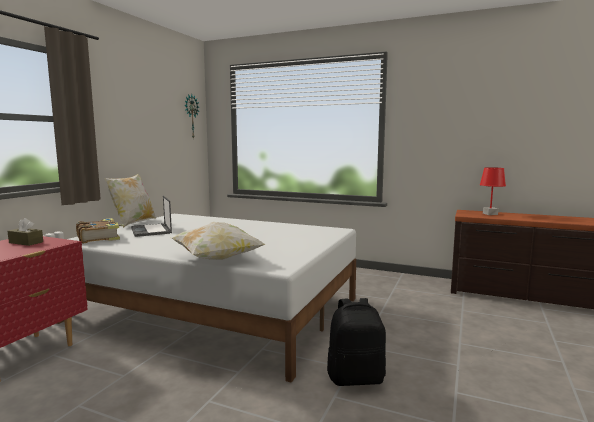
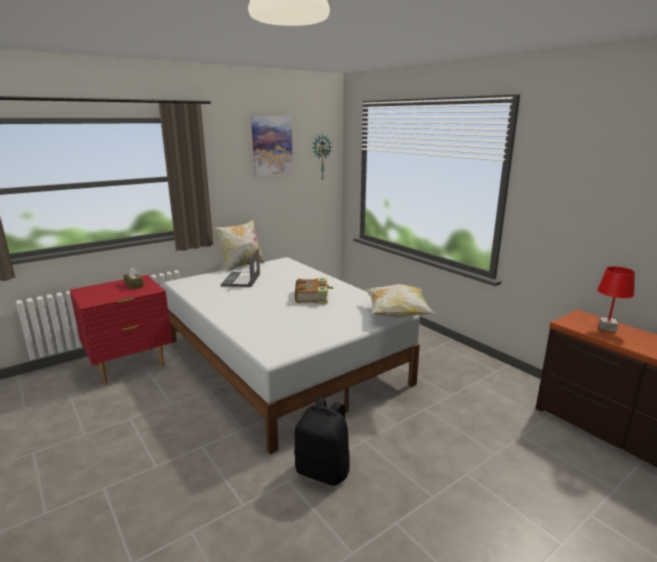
camera: 30 degrees right, 10 degrees up
(99, 238) = (197, 282): book -> book (312, 297)
(150, 98) = (272, 145): none -> picture
(217, 259) = (241, 330): pillow -> pillow (397, 315)

